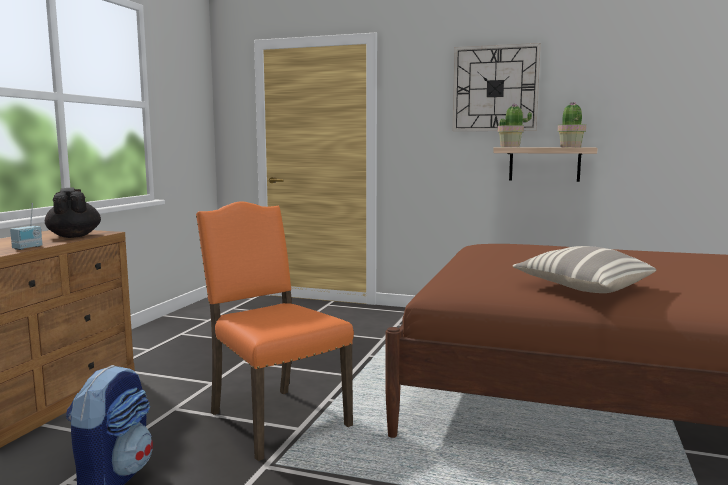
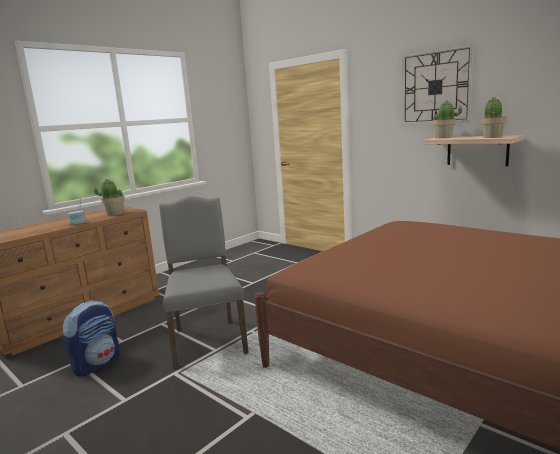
camera: 25 degrees right, 5 degrees up
(74, 236) = (115, 213): black teapot -> potted plant
(274, 419) = (207, 340): orange chair -> grey chair
(582, 287) = (399, 277): pillow -> none

